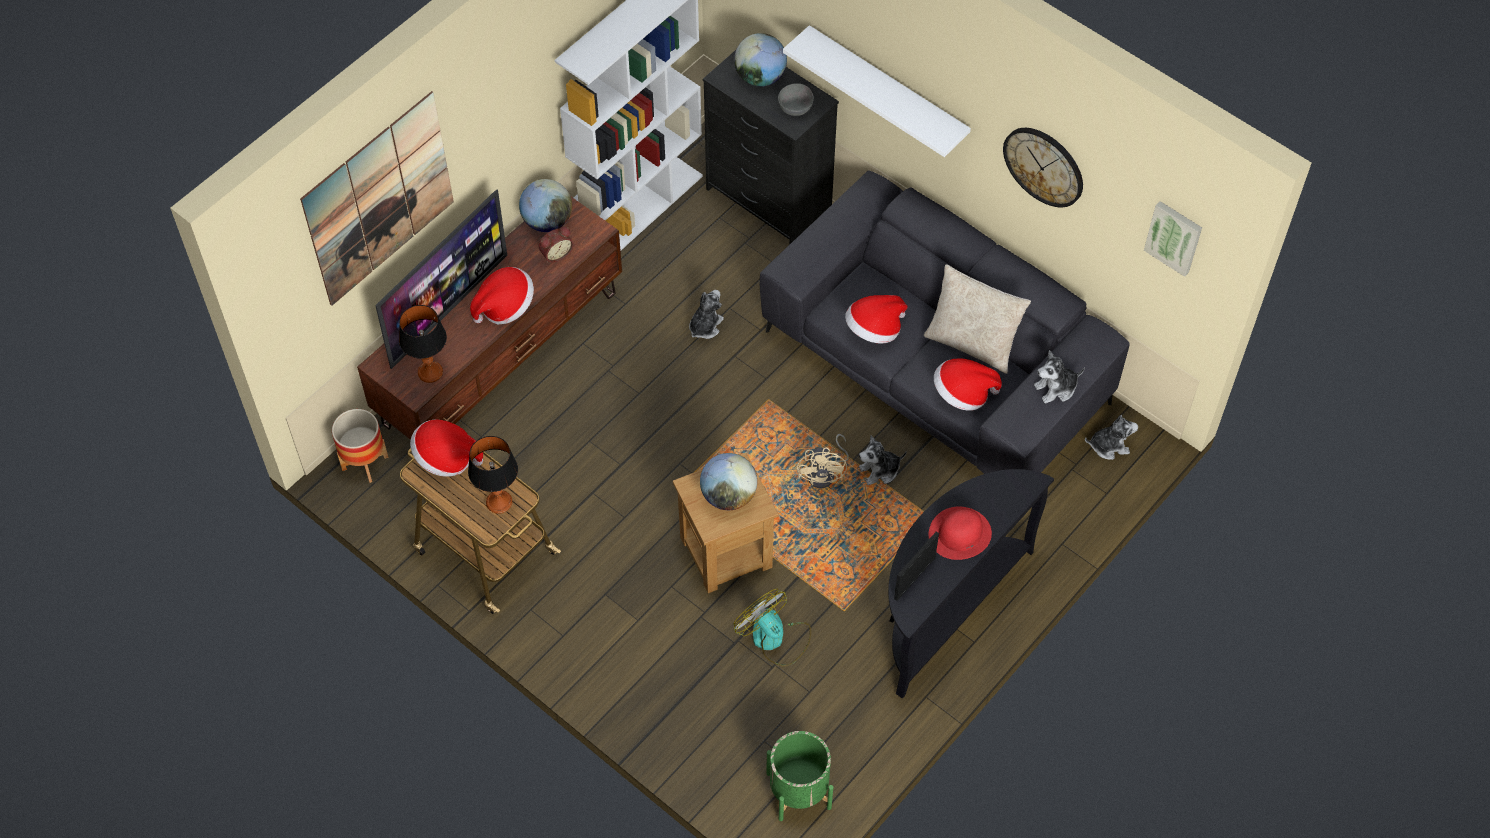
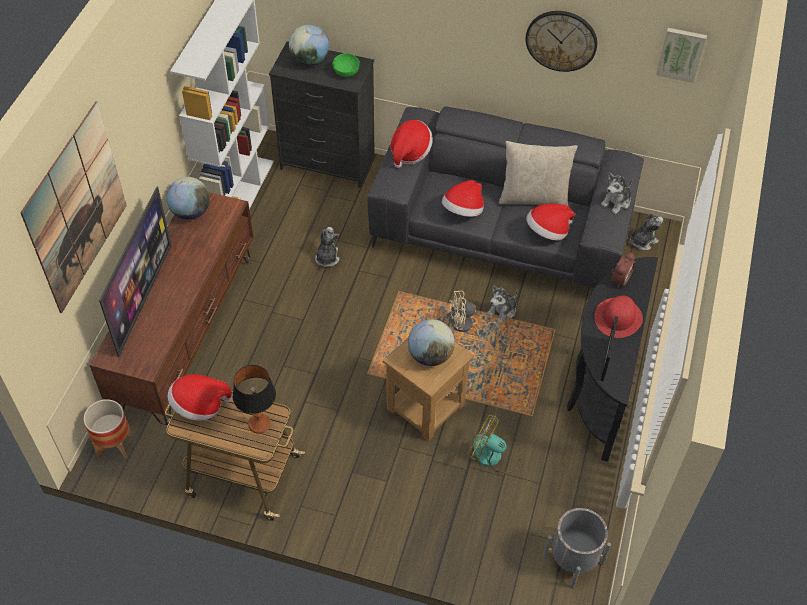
camera: 25 degrees left, 5 degrees down
(430, 373) = (152, 349): table lamp -> none
(505, 306) = (188, 281): hat -> hat (410, 152)
(556, 253) = (209, 232): alarm clock -> alarm clock (619, 278)
(796, 107) = (347, 72): grey bowl -> green bowl
(798, 790) = (573, 559): green planter -> grey planter
(825, 474) = (466, 327): beige fan -> beige fan turned 105 degrees clockwise
(887, 90) = (416, 32): white shelf -> none

